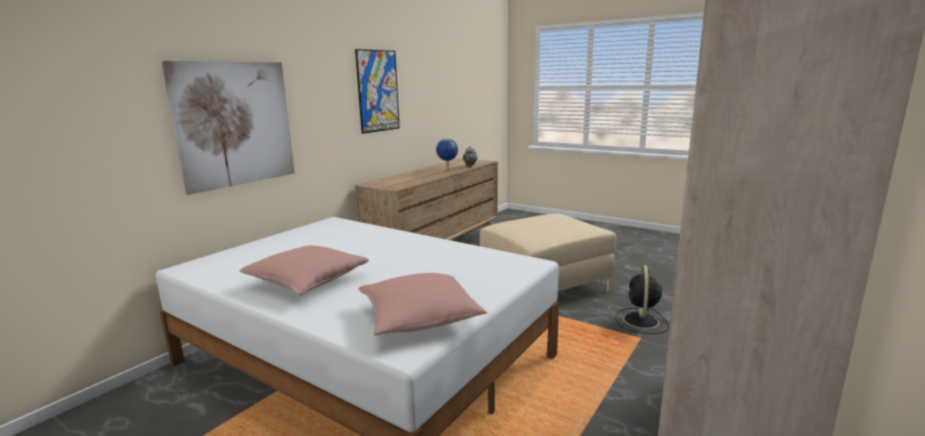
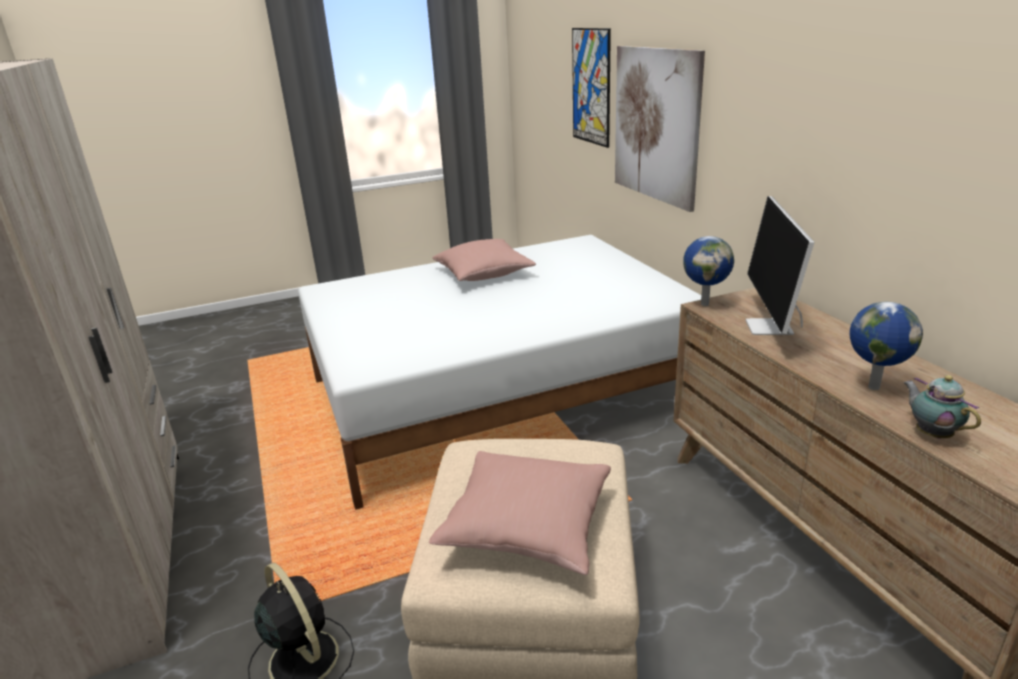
camera: 125 degrees right, 10 degrees up
(378, 91) = (860, 126): picture -> picture (591, 87)
(392, 188) = (705, 304): none -> globe
(410, 180) = (770, 328): none -> monitor
(419, 319) = (349, 299): pink pillow -> pink pillow (527, 525)

